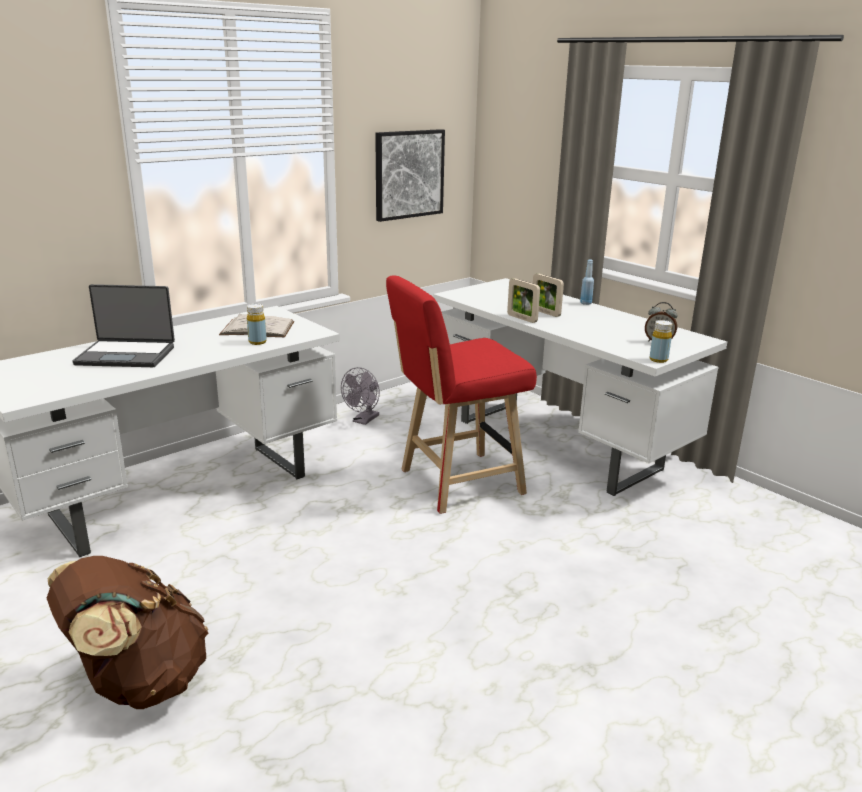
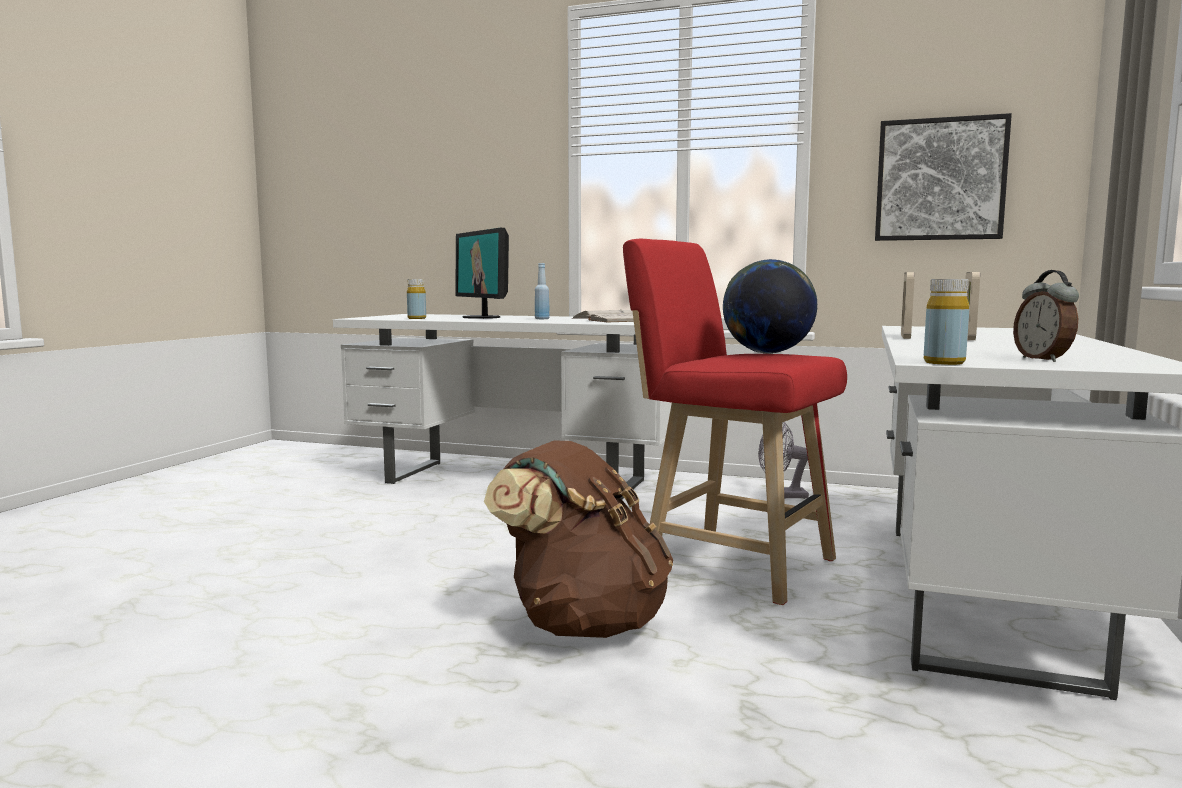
camera: 60 degrees right, 15 degrees down
(127, 355) = (482, 317): laptop -> monitor
(138, 682) = (228, 538): brown backpack -> brown backpack (582, 623)
(257, 342) = (577, 321): yellow bottle -> yellow bottle (417, 318)
(475, 349) = (767, 353): none -> globe
(586, 303) = (1090, 341): blue bottle -> blue bottle (542, 319)

